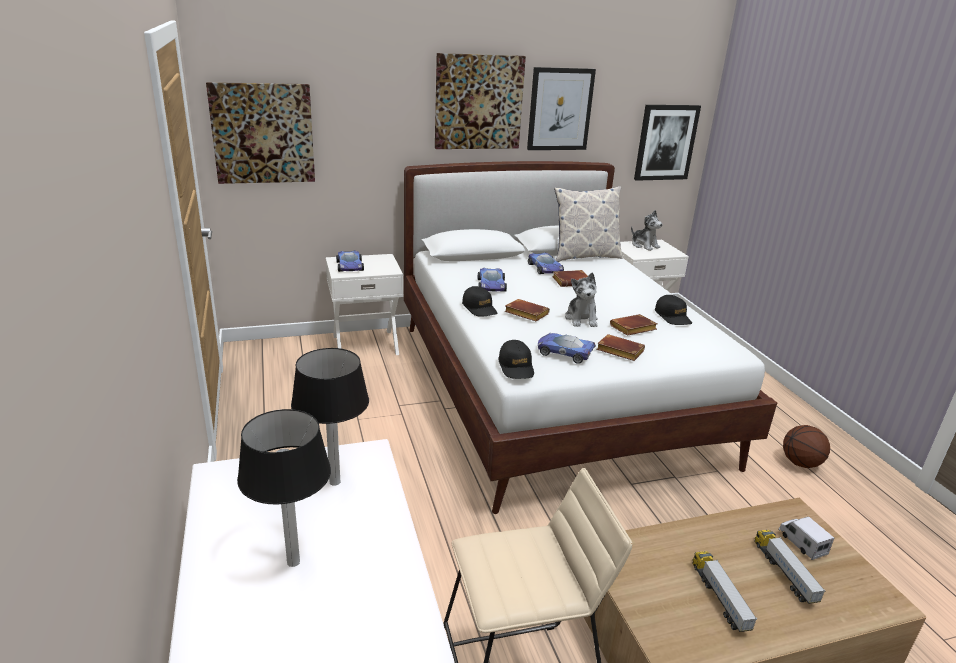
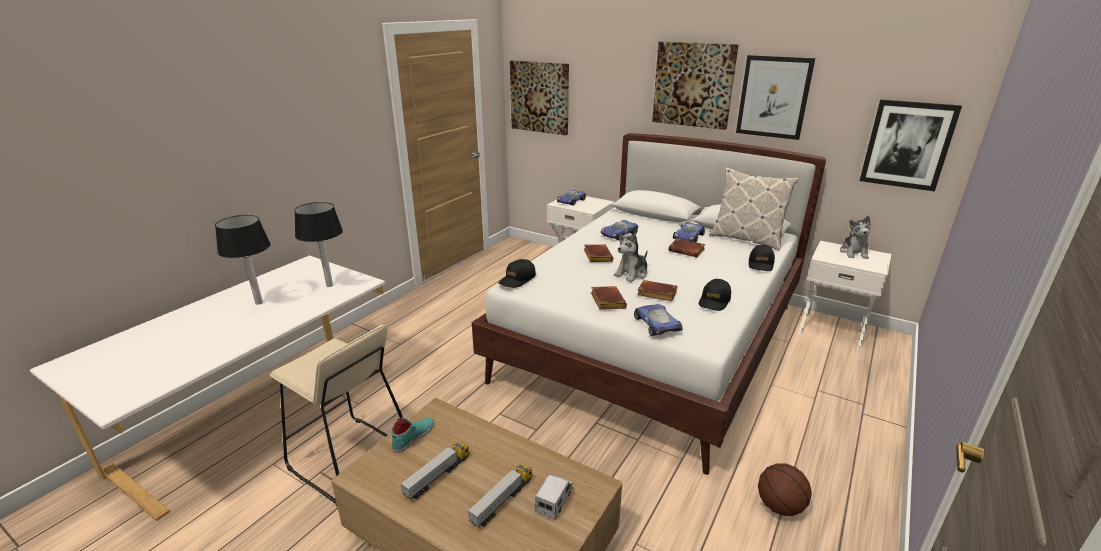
camera: 50 degrees right, 0 degrees up
(479, 308) = (577, 243): black cap -> black cap (761, 264)
(564, 352) = (565, 284): toy car -> toy car (656, 324)
(637, 586) = (413, 436): none -> turquoise shoe

